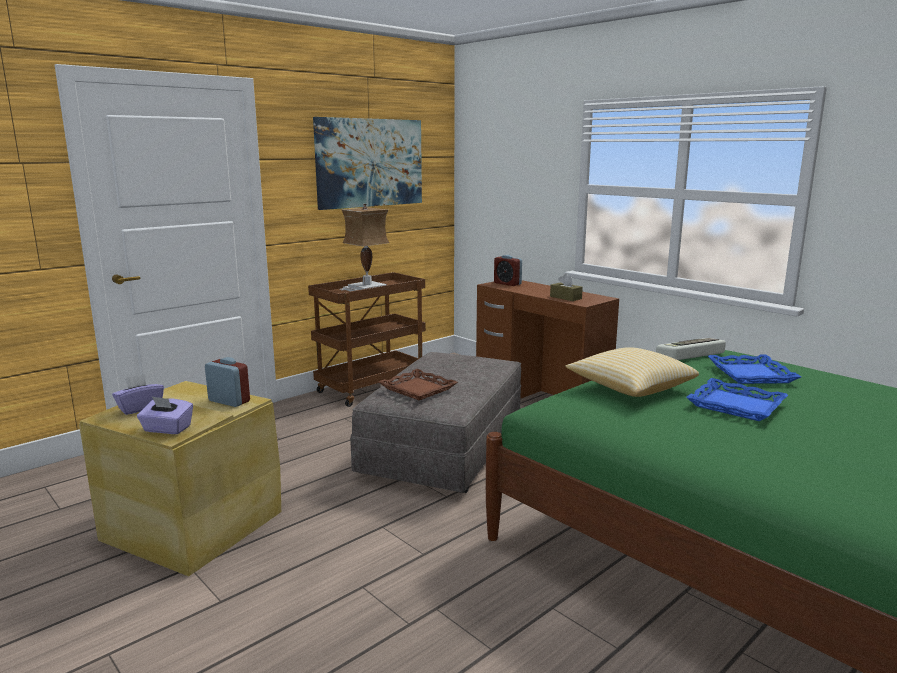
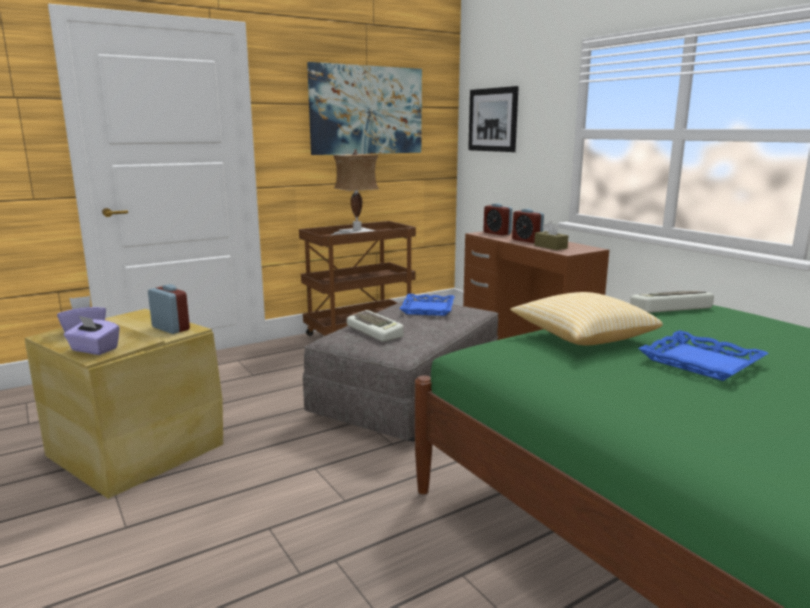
camera: 10 degrees right, 0 degrees up
(418, 389) = (376, 331): brown tray -> keyboard
(492, 171) = (492, 120): none -> picture
(540, 291) = (527, 240): none -> alarm clock
(752, 374) = (735, 331): blue tray -> blue tray (428, 309)

